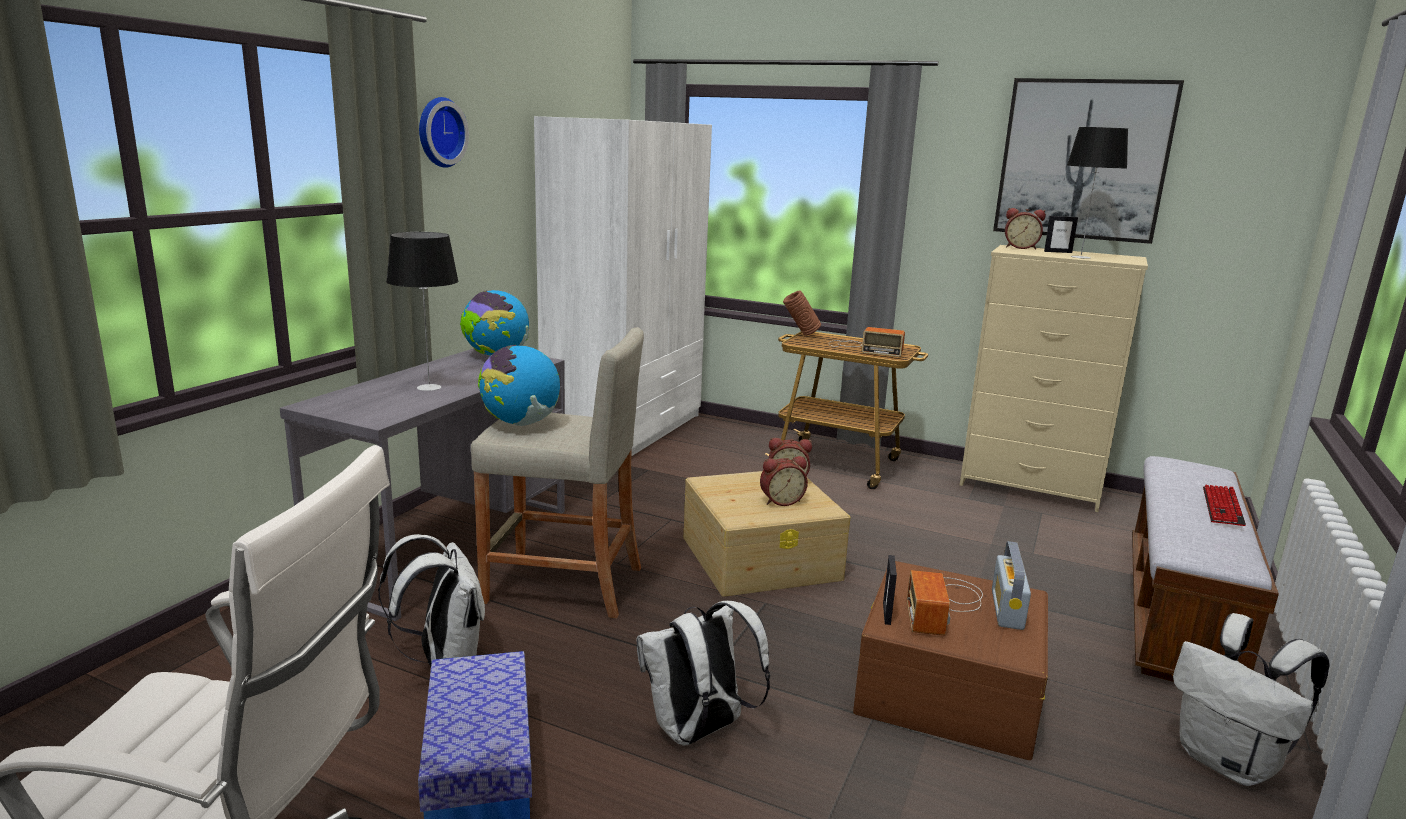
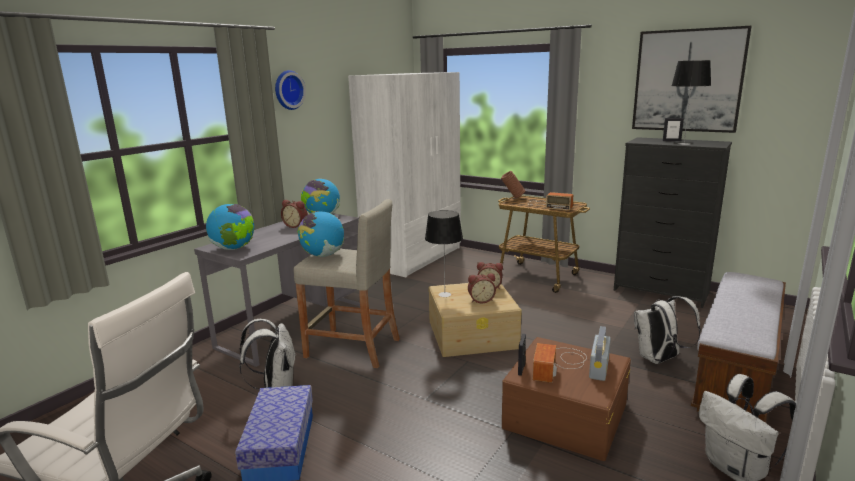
camera: 10 degrees right, 0 degrees up
(357, 409) = (233, 248): none -> globe
(429, 387) = (277, 235): table lamp -> table lamp (444, 294)
(698, 732) = (406, 434): white backpack -> white backpack (659, 360)
(1020, 247) = (648, 139): alarm clock -> alarm clock (296, 226)
(1031, 486) = (662, 291): beige dresser -> black dresser
(1222, 507) = (761, 305): keyboard -> none

